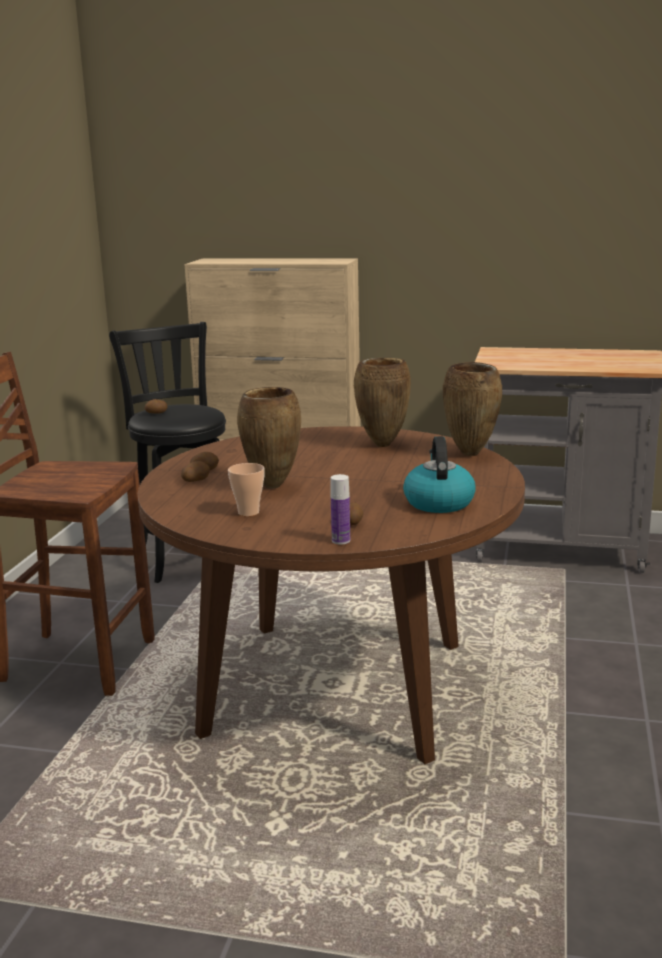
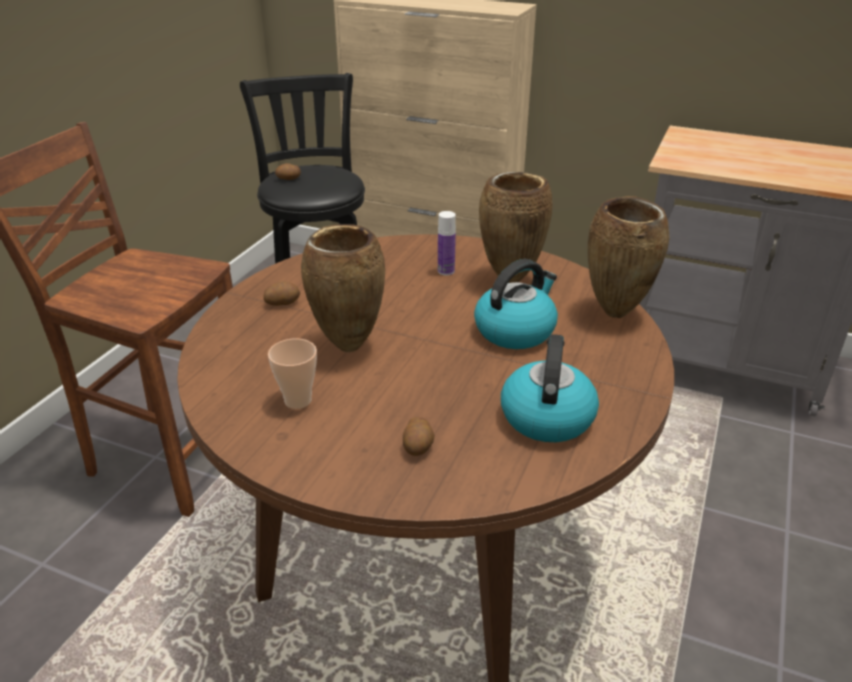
camera: 10 degrees right, 15 degrees up
(195, 480) = (264, 321): potato -> none
(341, 540) = (390, 487): bottle -> bottle (446, 271)
(398, 468) = (515, 330): none -> kettle

